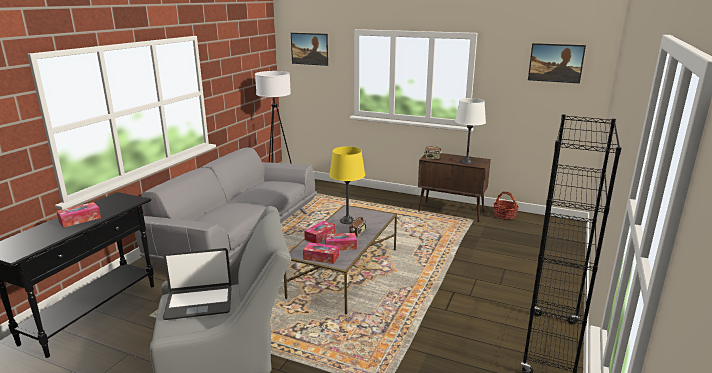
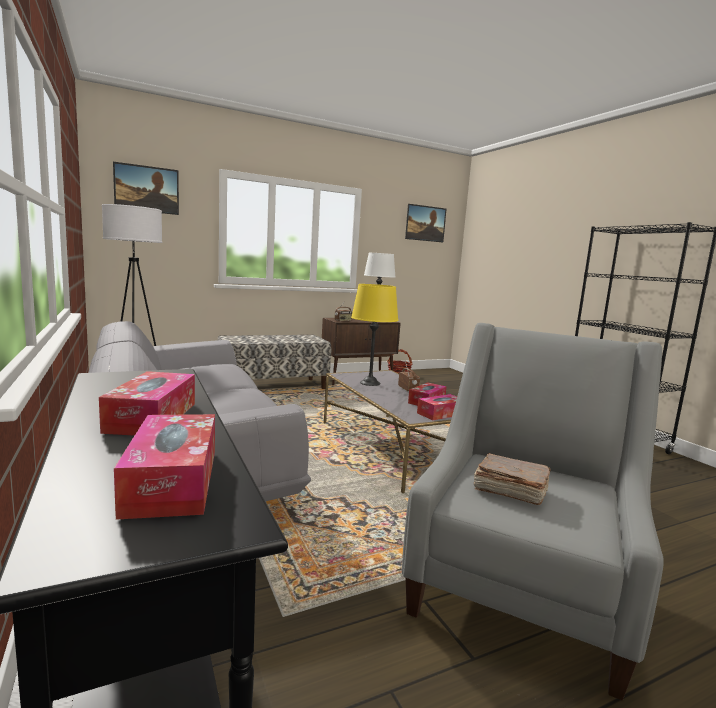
camera: 50 degrees left, 10 degrees down
(199, 303) = (509, 490): laptop -> brown book
(320, 236) = (386, 399): tissue box -> tissue box (172, 481)
(375, 201) = (273, 386): none -> bench

